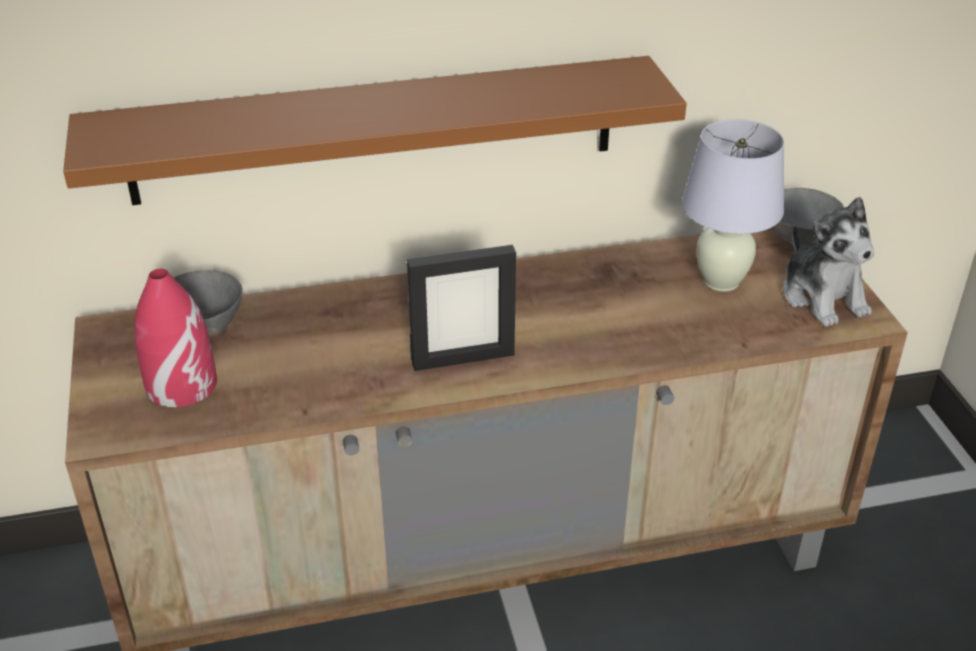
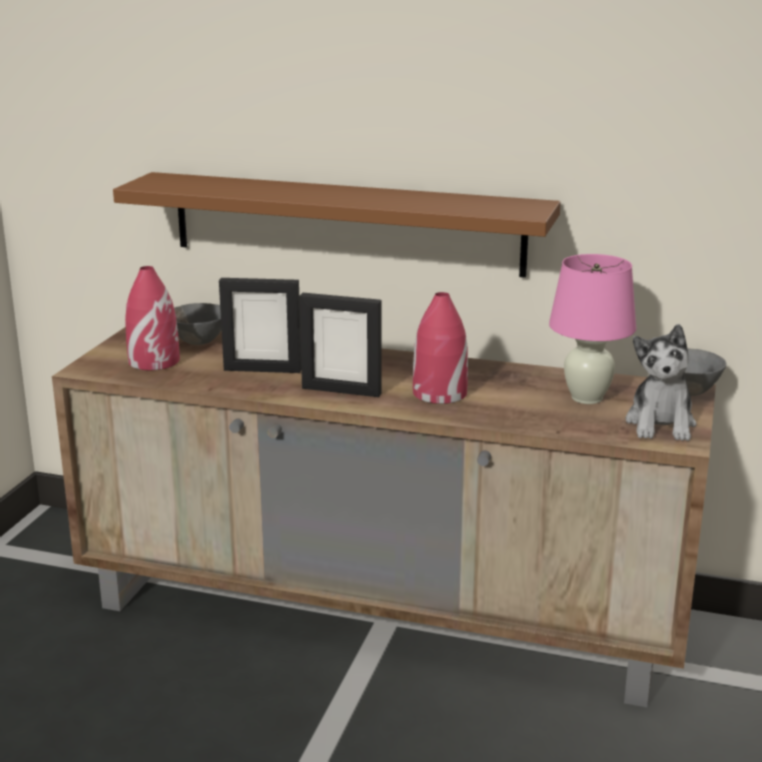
camera: 30 degrees right, 15 degrees down
(335, 352) = (263, 369): none -> picture frame
(571, 325) = (439, 393): none -> red vase
(721, 281) = (587, 398): white table lamp -> pink table lamp

